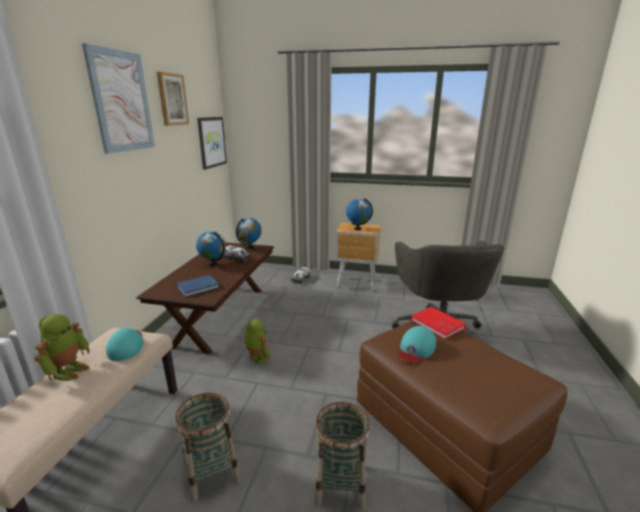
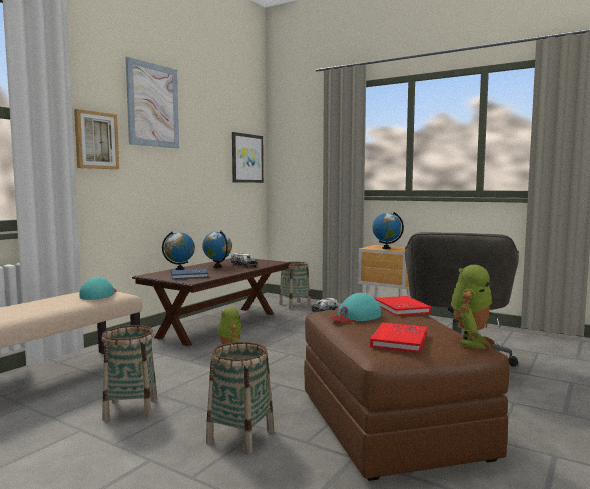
camera: 20 degrees right, 15 degrees down
(69, 370) = (47, 299): toy robot -> toy robot (471, 342)
(172, 99) = (205, 111): picture -> picture (96, 140)
(250, 248) = (264, 261): globe -> globe (180, 269)
(272, 276) = (294, 305): none -> basket
(485, 387) = (399, 340): none -> red book

